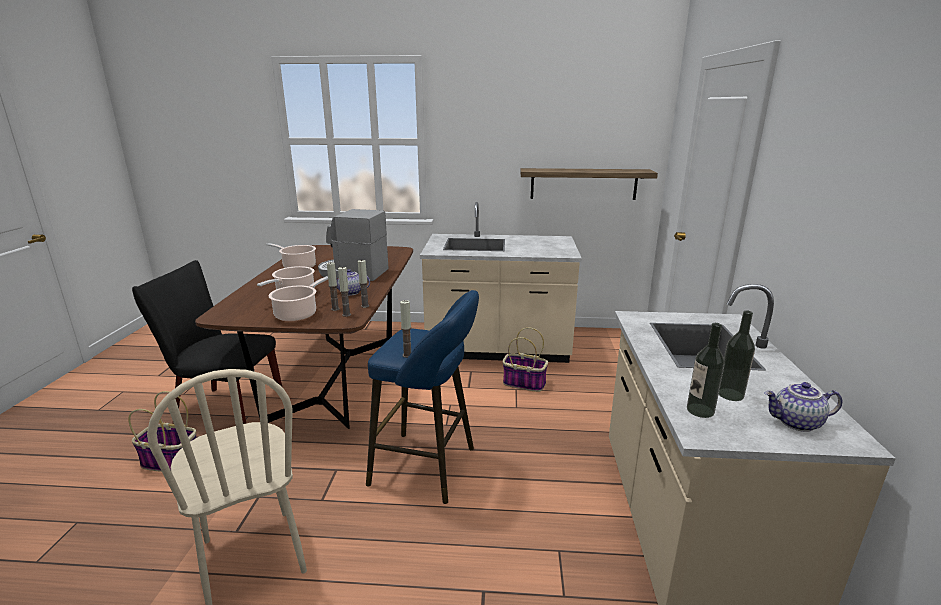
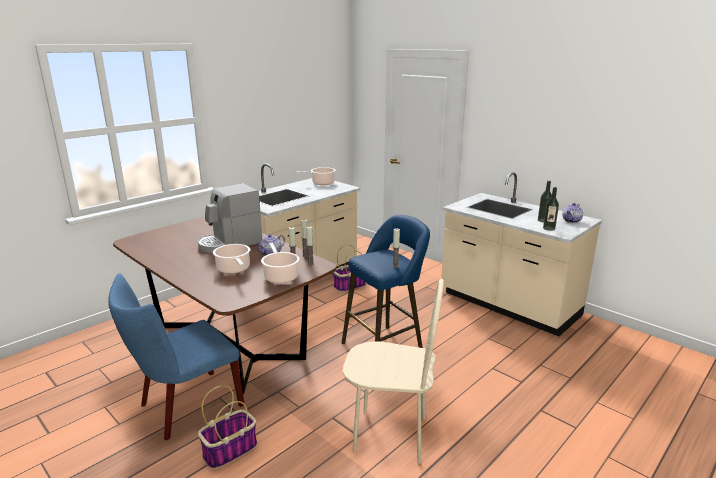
camera: 50 degrees left, 0 degrees up
(223, 408) = (185, 407): black chair -> blue chair
(297, 267) = (170, 255): cooking pot -> cooking pot (321, 183)
(583, 184) = (311, 137): shelf -> none

